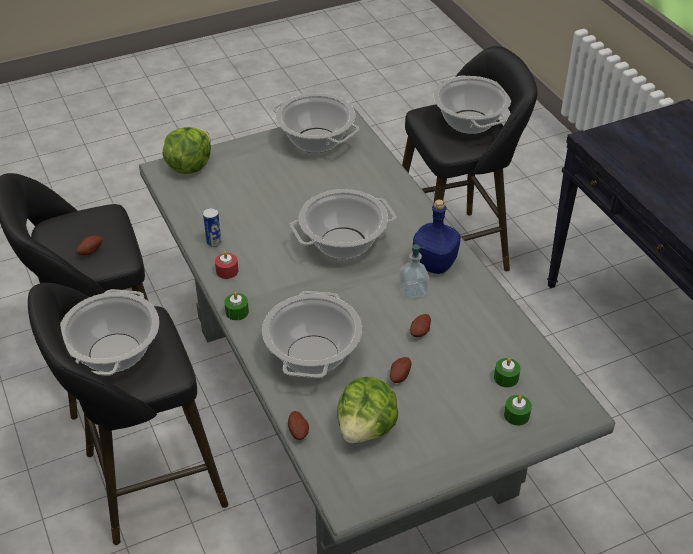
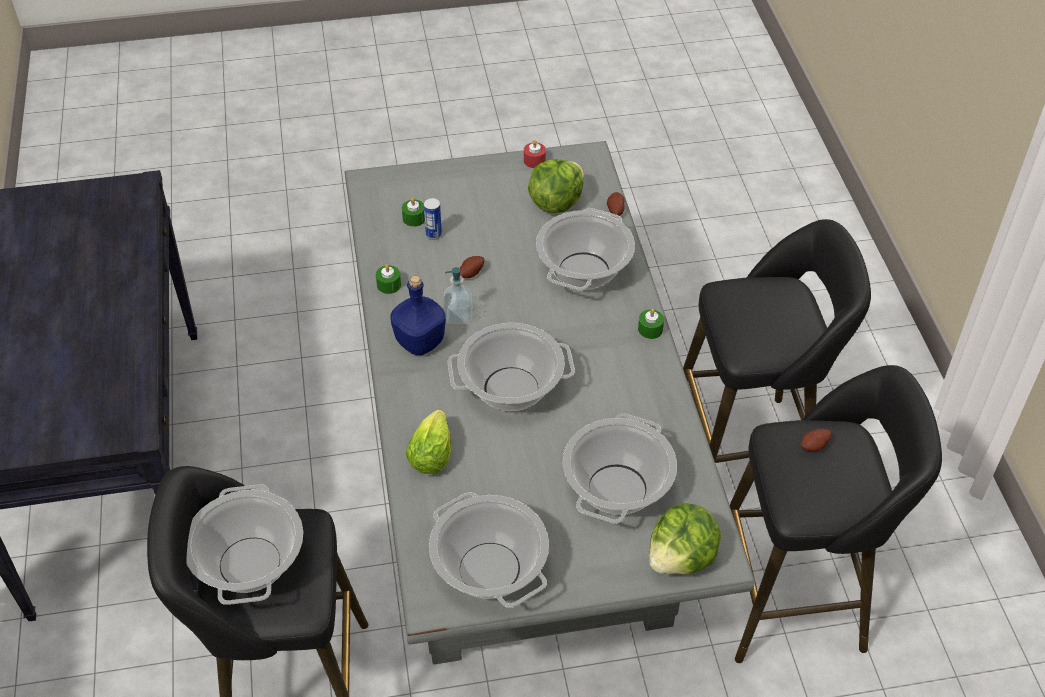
camera: 165 degrees left, 5 degrees up
(115, 353) = (779, 315): cooking pot -> cooking pot (617, 488)
(214, 242) = (663, 422): can -> can (433, 234)
(227, 271) = (653, 380): red candle -> red candle (534, 160)
(384, 193) = (432, 452): none -> lettuce
(399, 376) = (509, 238): potato -> none
(516, 415) = (423, 189): green candle -> green candle (389, 285)

